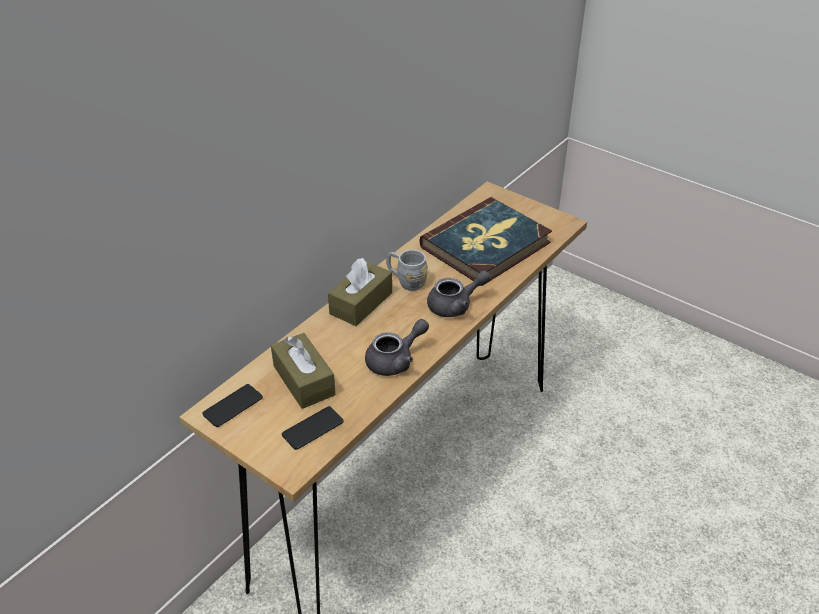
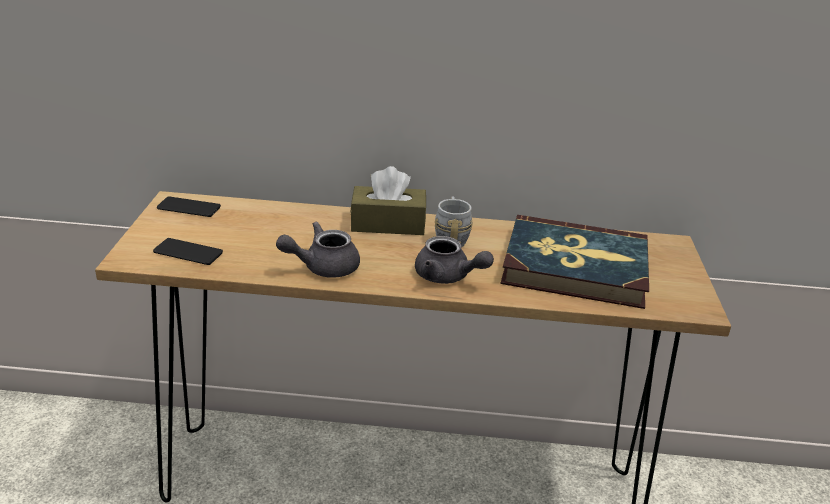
camera: 55 degrees right, 10 degrees down
(304, 380) = (249, 229): brown tissue box -> none
(395, 360) = (323, 267): grey teapot -> grey teapot turned 135 degrees clockwise

